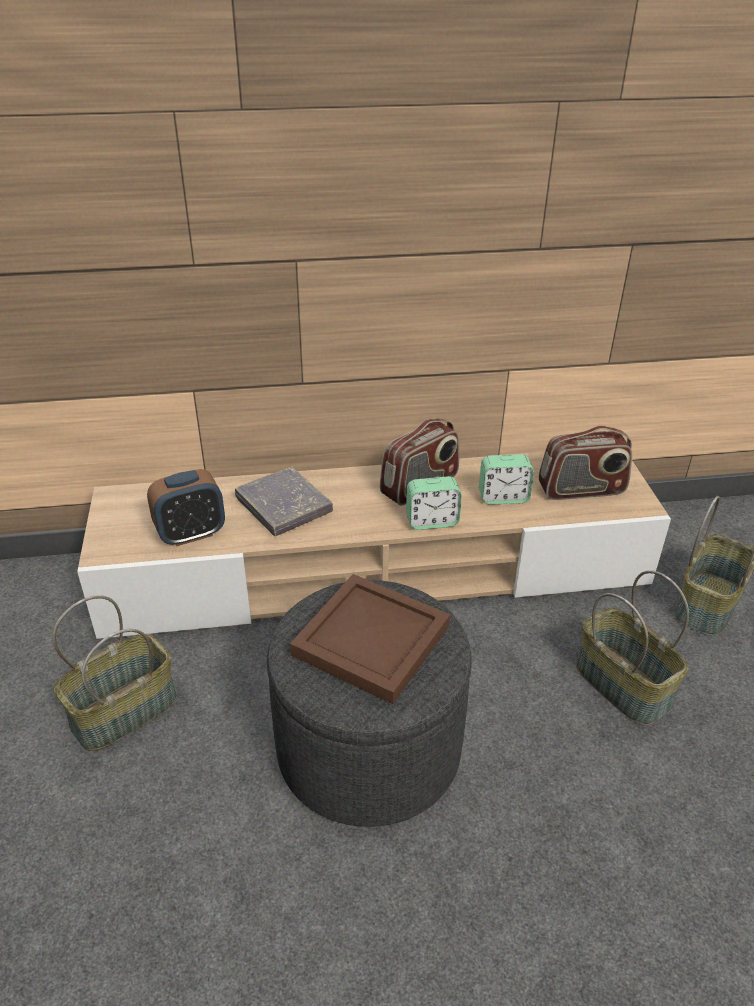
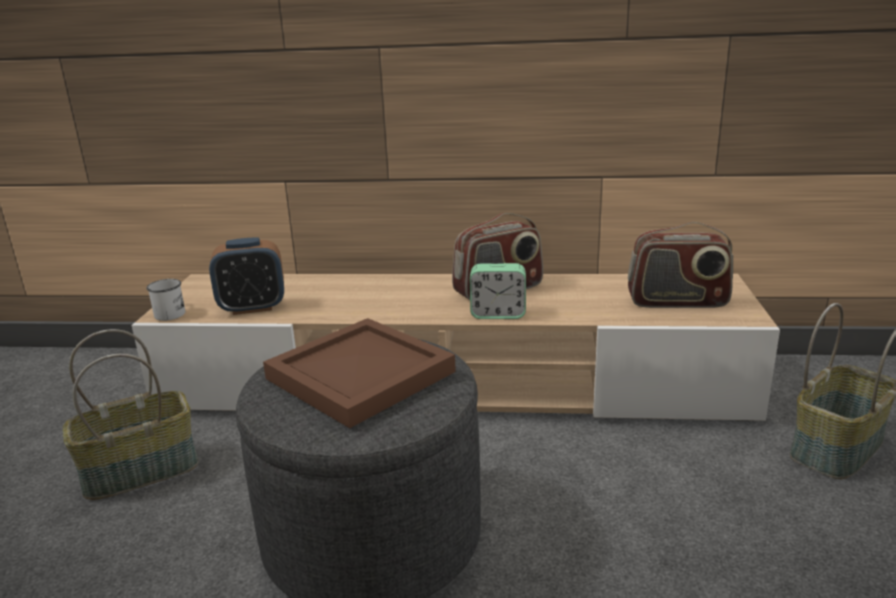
camera: 15 degrees right, 15 degrees down
(109, 549) = (171, 312): none -> white mug
(283, 506) = (353, 295): grey book -> none
(503, 497) = (585, 302): alarm clock -> none
(624, 685) = (707, 515): basket -> none

